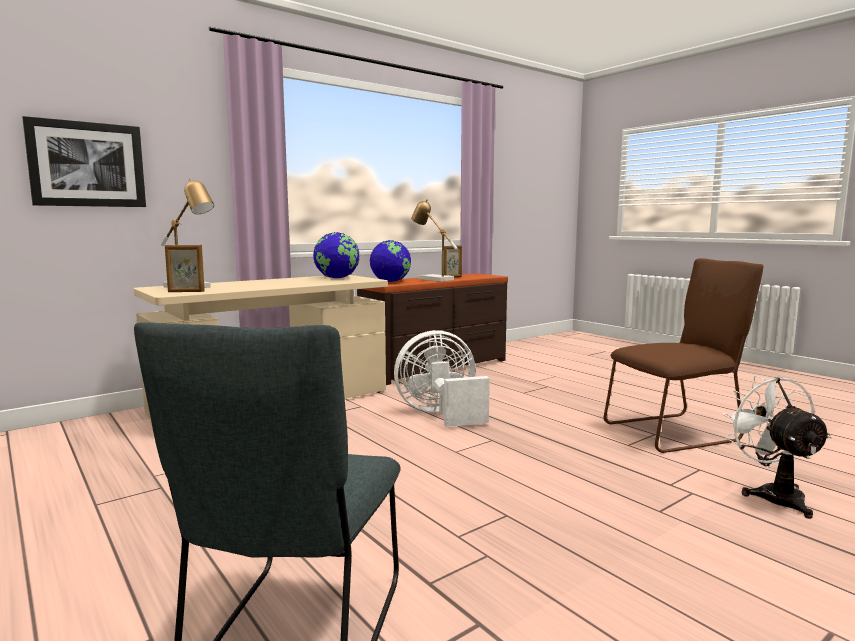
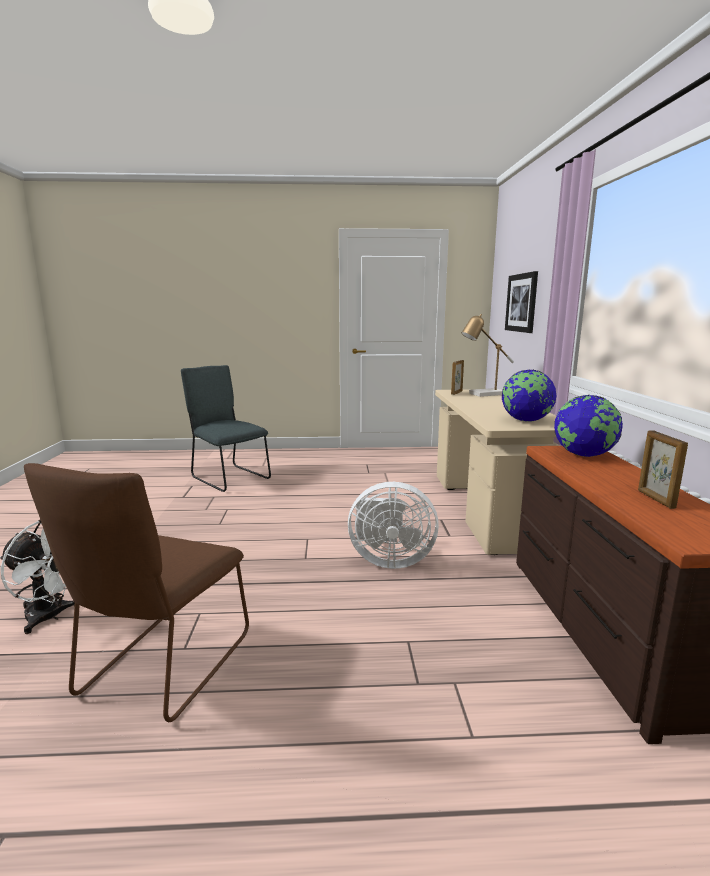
camera: 125 degrees right, 5 degrees up
(432, 279) = (619, 480): table lamp -> none
(440, 414) = (388, 560): white fan -> white fan turned 75 degrees clockwise

